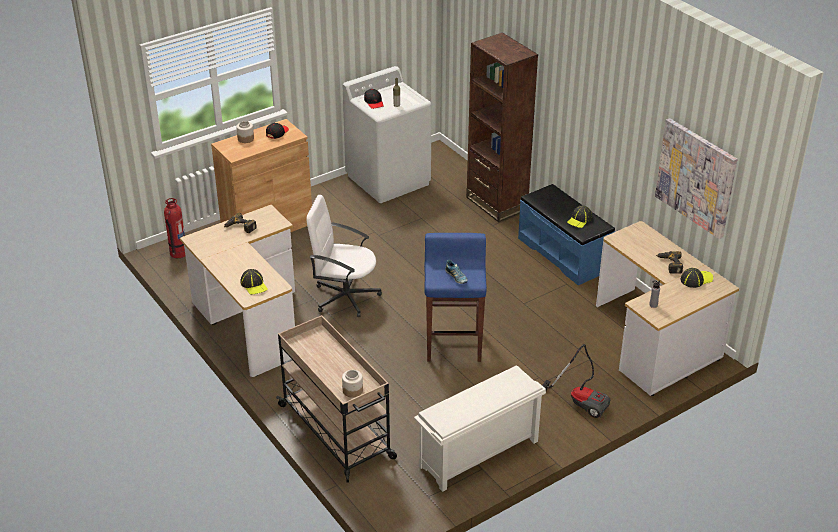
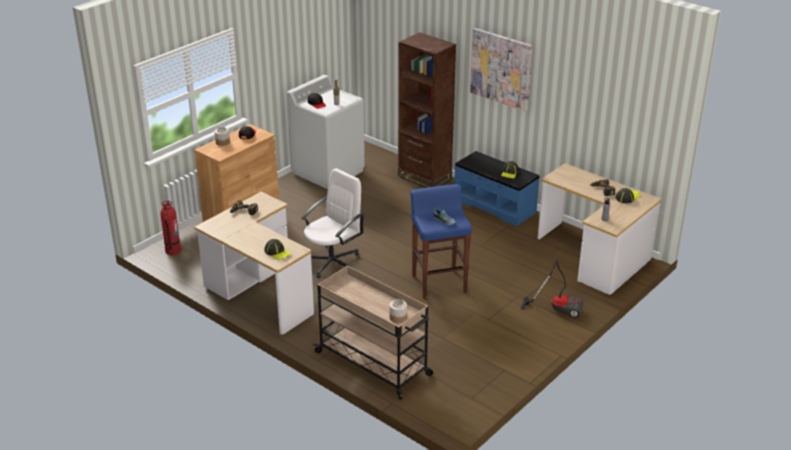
camera: 15 degrees left, 5 degrees down
(345, 296) = (333, 262): white office chair -> white office chair turned 135 degrees clockwise
(478, 455) = (497, 360): white shoe rack -> none
(696, 177) = (614, 116): picture -> picture (501, 68)

